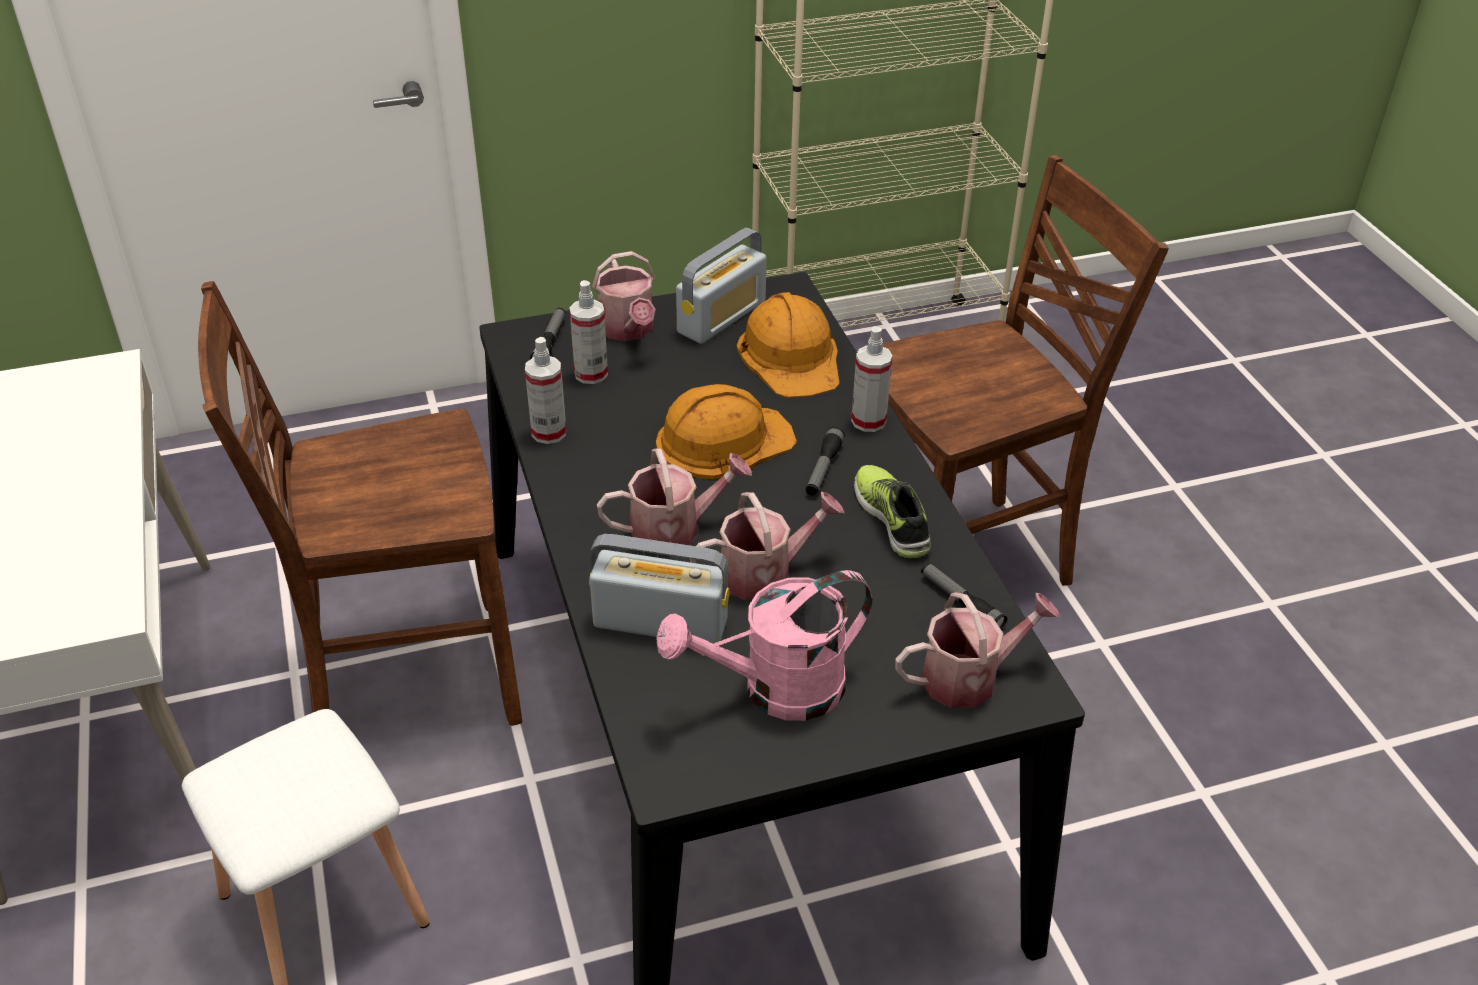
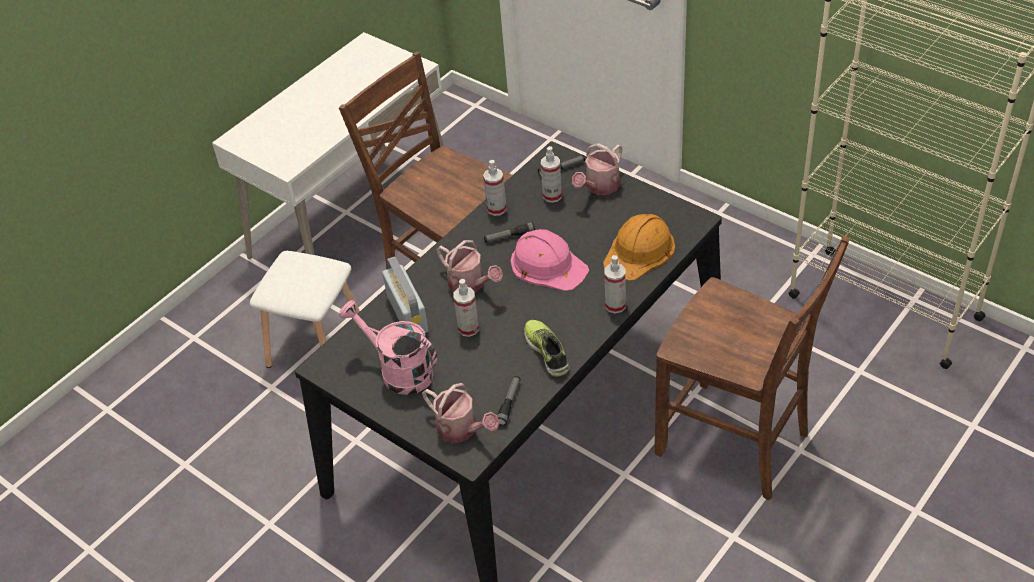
camera: 60 degrees right, 5 degrees up
(721, 317) = (646, 210): radio -> none
(723, 440) = (548, 265): orange hard hat -> pink hard hat
(765, 573) = (468, 328): watering can -> spray bottle
(823, 469) = (561, 309): flashlight -> flashlight (509, 237)
(893, 519) = (548, 351): shoe -> shoe turned 60 degrees counterclockwise

